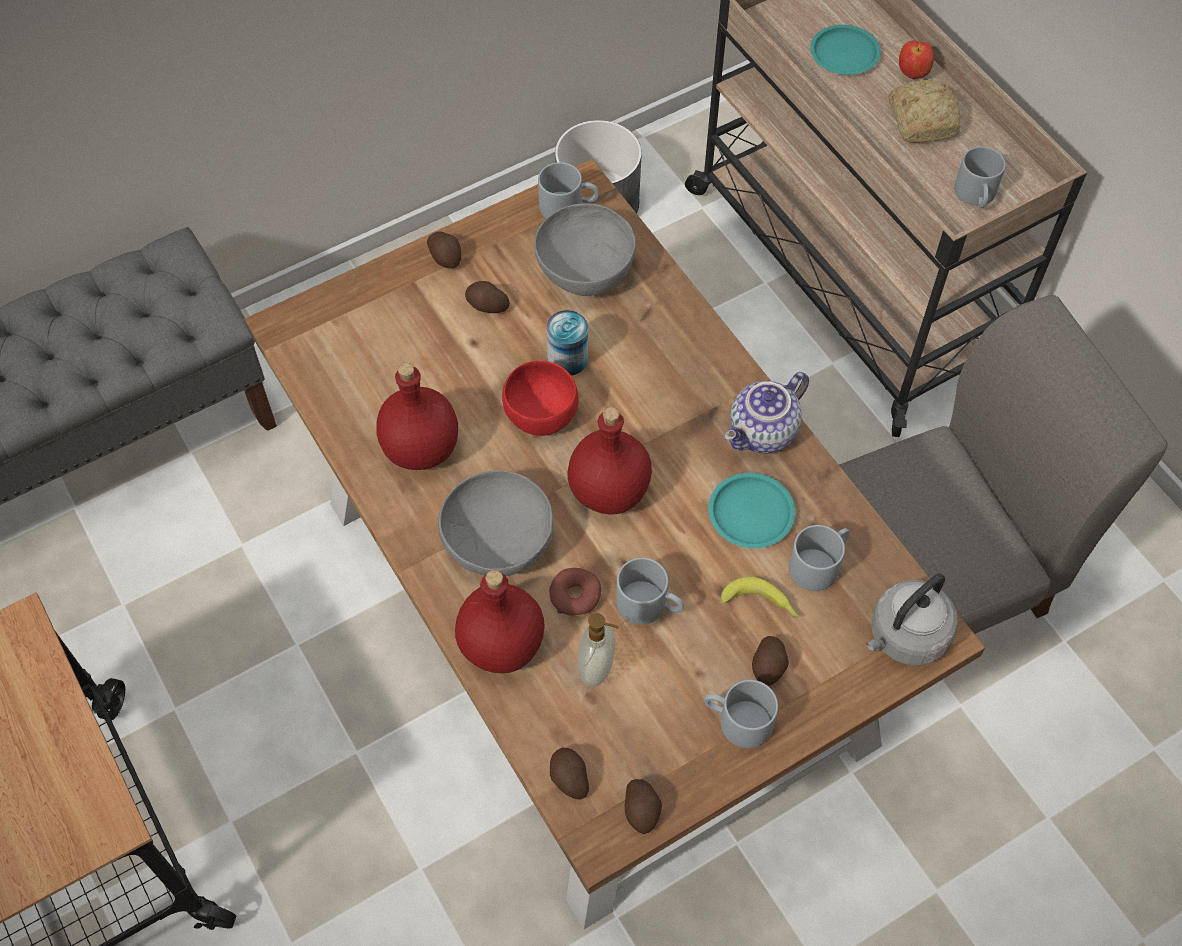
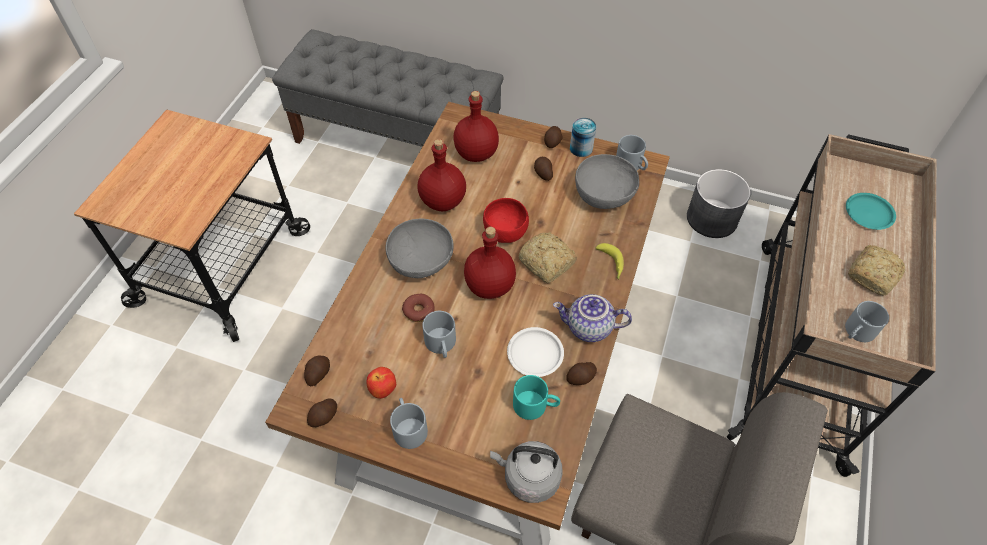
camera: 50 degrees right, 5 degrees down
(503, 646) = (367, 300): red bottle -> red bottle (476, 154)
(567, 359) = (546, 221): can -> can (581, 148)
(598, 668) = (387, 346): soap dispenser -> none
(633, 406) = (547, 264): none -> bread
(751, 514) = (535, 354): turquoise plate -> white plate
(761, 604) = (486, 394): banana -> banana (611, 264)
(769, 666) = (453, 421): potato -> potato (581, 378)
(819, 563) = (535, 405): grey mug -> turquoise mug
(913, 74) = (898, 251): apple -> apple (383, 390)

